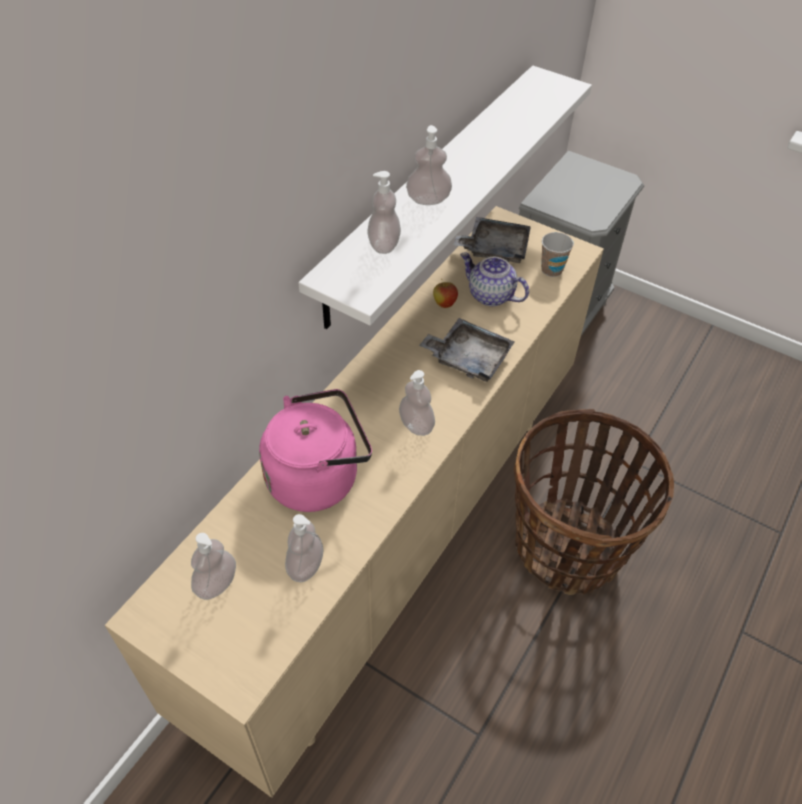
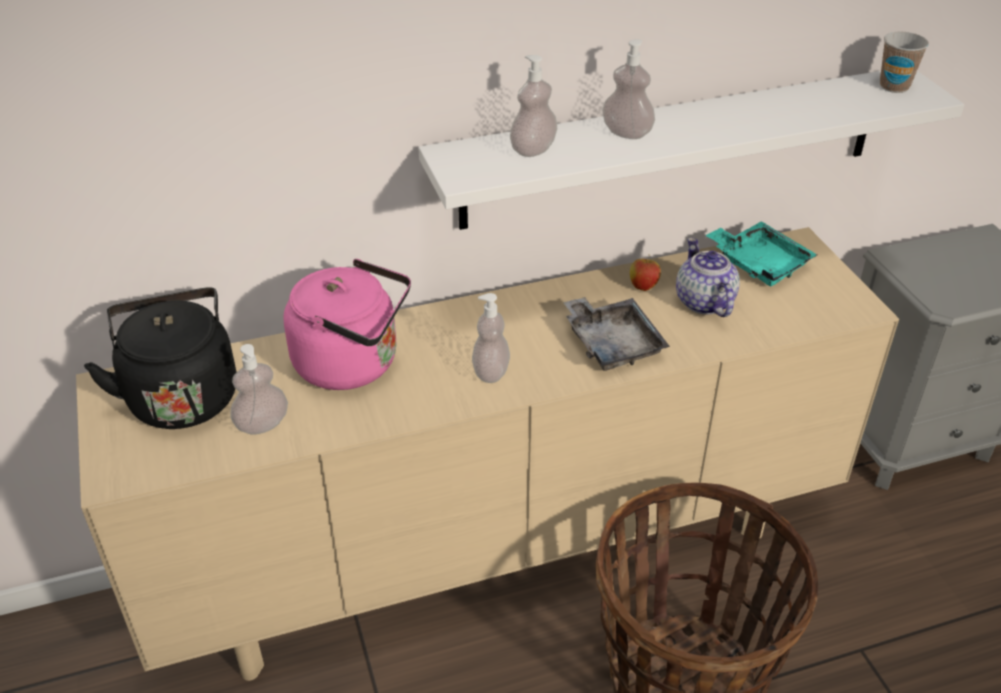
camera: 40 degrees right, 10 degrees down
(216, 583) = (182, 395): soap dispenser -> black kettle
(494, 248) = (759, 263): grey tray -> turquoise tray
(551, 270) = (805, 310): cup -> cup (894, 86)

